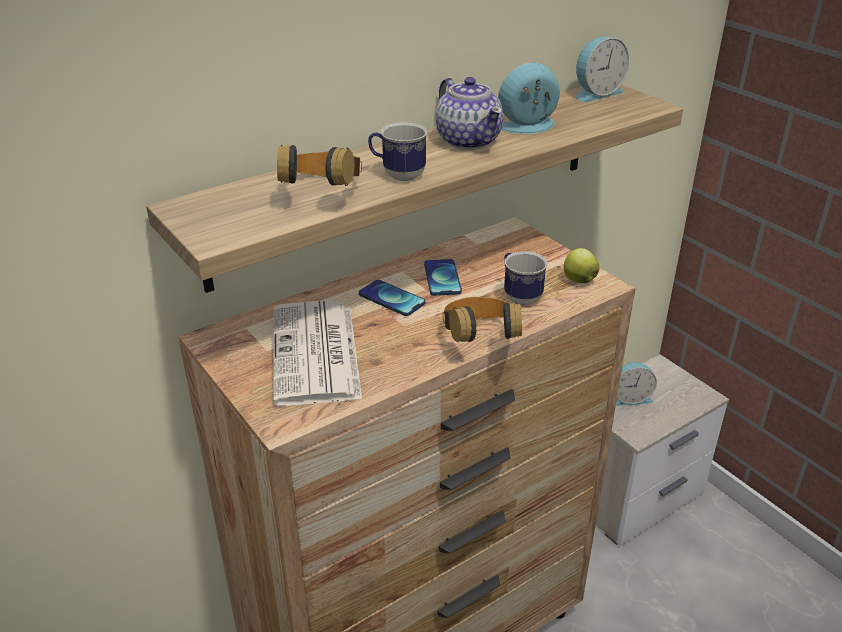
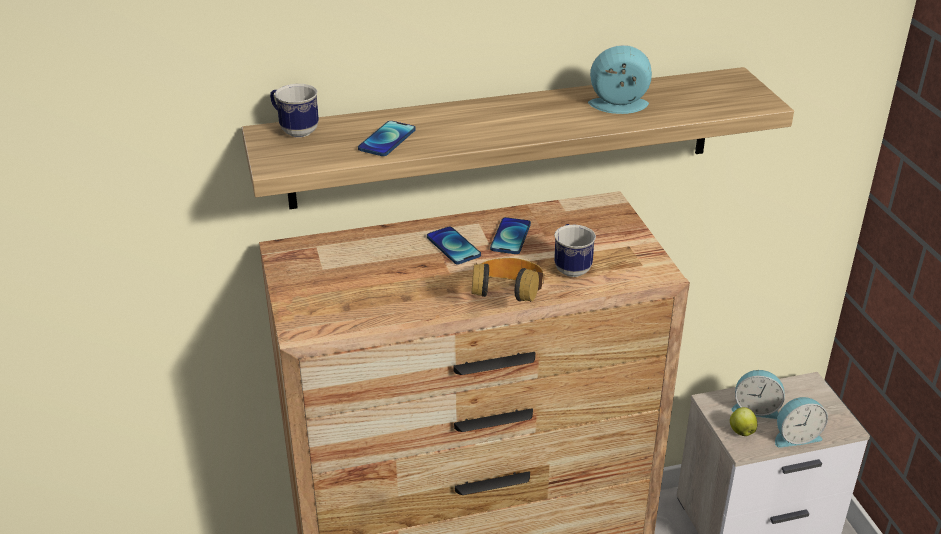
camera: 20 degrees right, 0 degrees up
(316, 354) = (360, 281): newspaper -> none
(323, 193) = (387, 140): headphones -> phone
(397, 174) = (462, 133): mug -> mug (295, 130)
(468, 140) = (551, 111): teapot -> none
(578, 280) = (638, 263): apple -> apple (741, 431)
(596, 93) = (716, 80): alarm clock -> alarm clock (795, 436)

